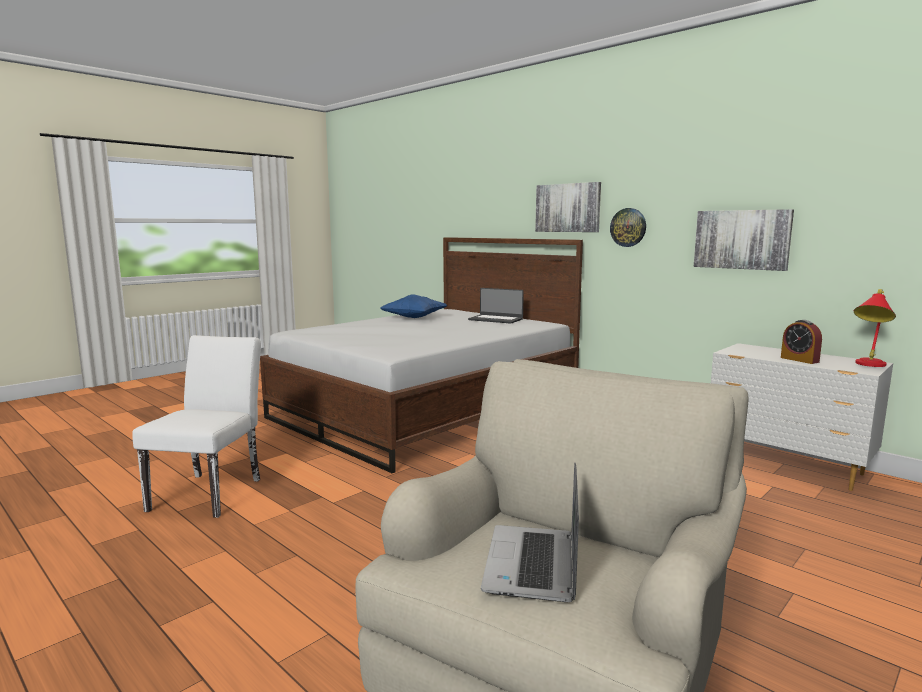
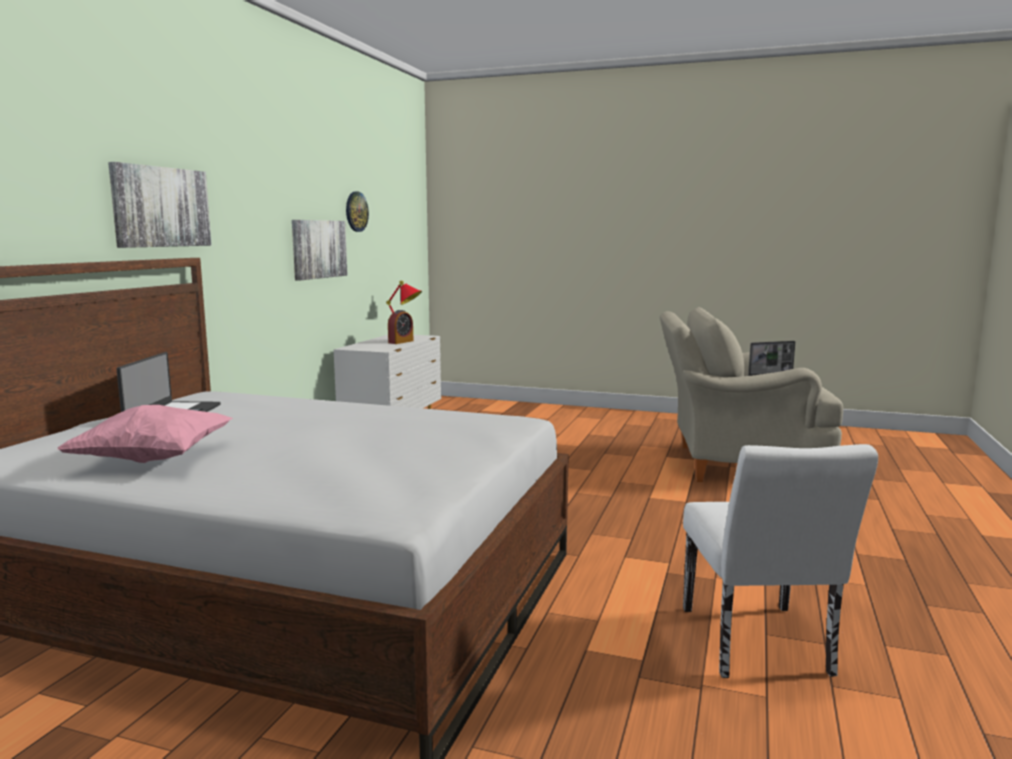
camera: 115 degrees left, 0 degrees up
(212, 491) = (759, 647): white chair -> white chair turned 75 degrees counterclockwise
(414, 318) = (154, 460): blue pillow -> pink pillow
(628, 227) = (236, 238): wall clock -> wall clock (356, 211)

